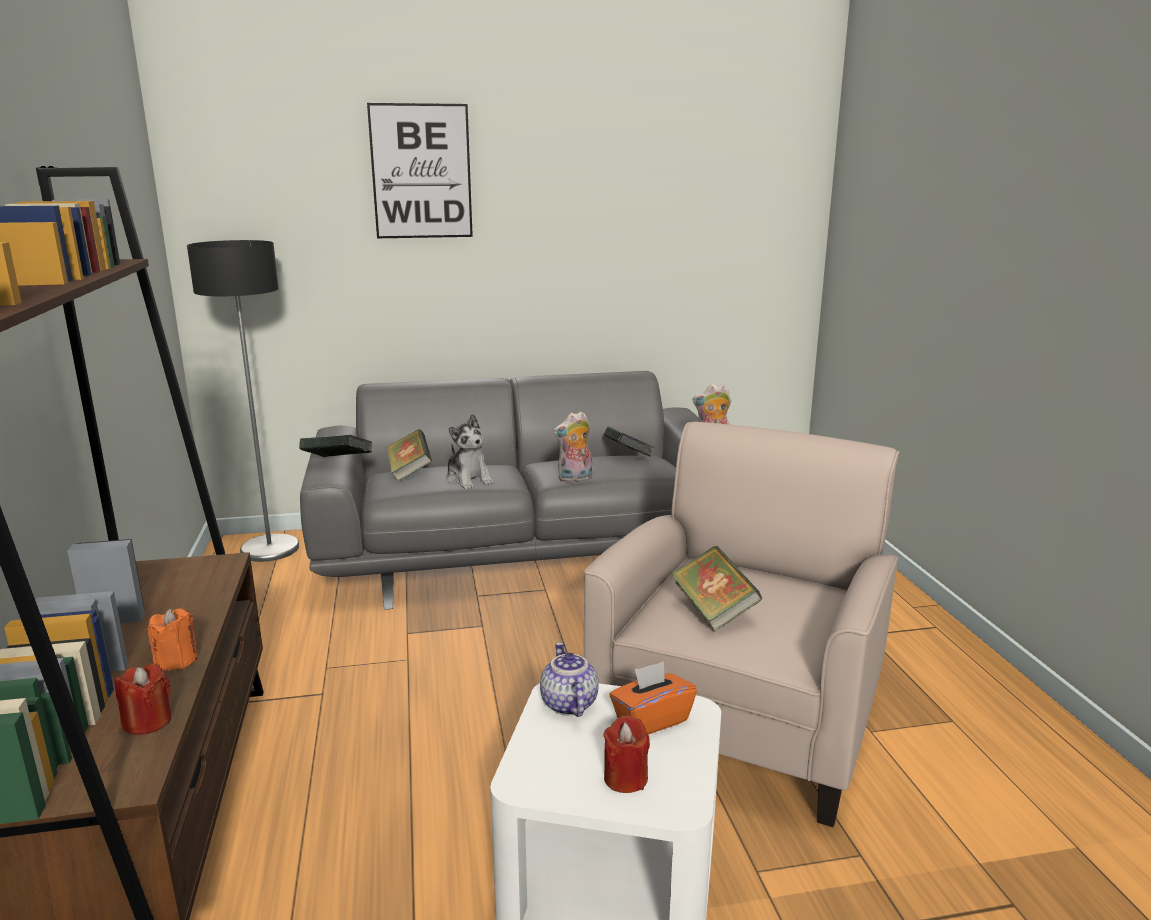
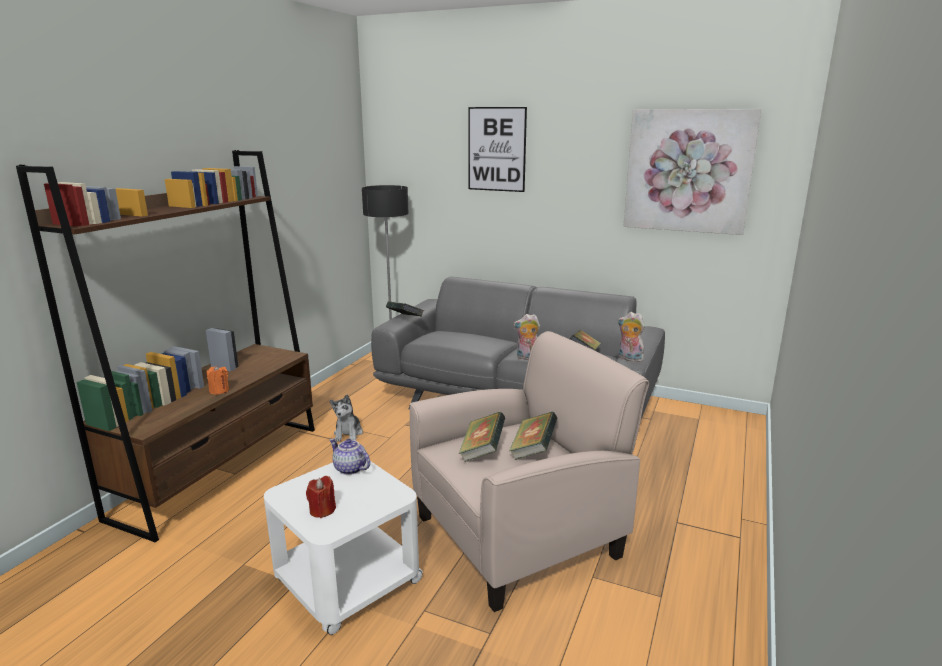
camera: 35 degrees right, 0 degrees up
(148, 722) = (179, 410): red candle -> none
(409, 472) = (446, 333): book -> book (533, 450)
(468, 479) = (469, 344): plush toy -> plush toy (348, 434)
(567, 704) = (349, 469): teapot -> teapot turned 75 degrees counterclockwise
(651, 720) = (373, 491): orange tissue box -> none
(699, 194) = (688, 171): none -> picture

